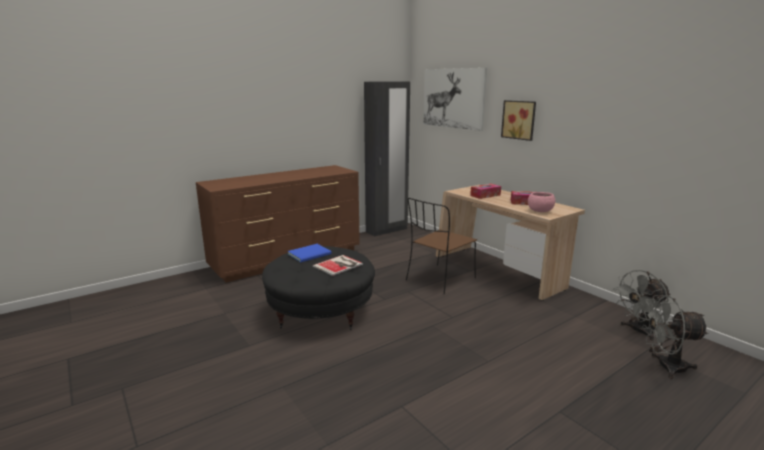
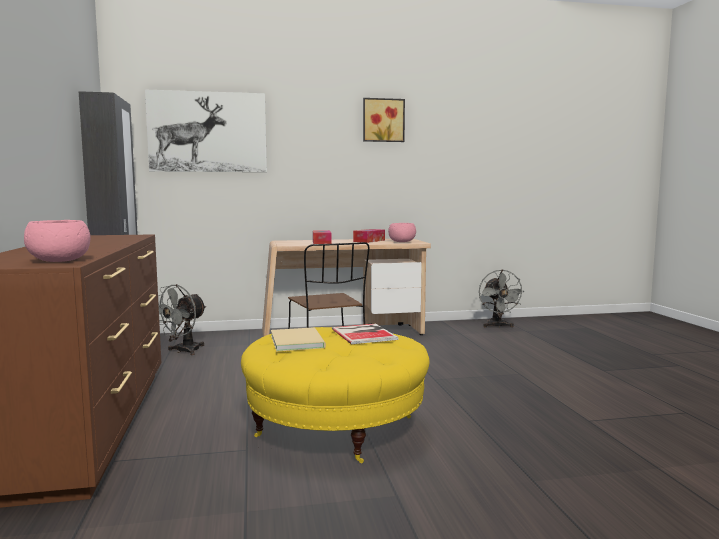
camera: 65 degrees left, 10 degrees down
(226, 186) = (60, 261): none -> pink bowl
(311, 254) = (298, 341): blue book -> beige book
(321, 311) = (336, 427): black ottoman -> yellow ottoman
(519, 120) = (320, 155): picture -> picture (383, 120)
(664, 366) = (550, 333): grey fan -> grey fan (183, 351)

